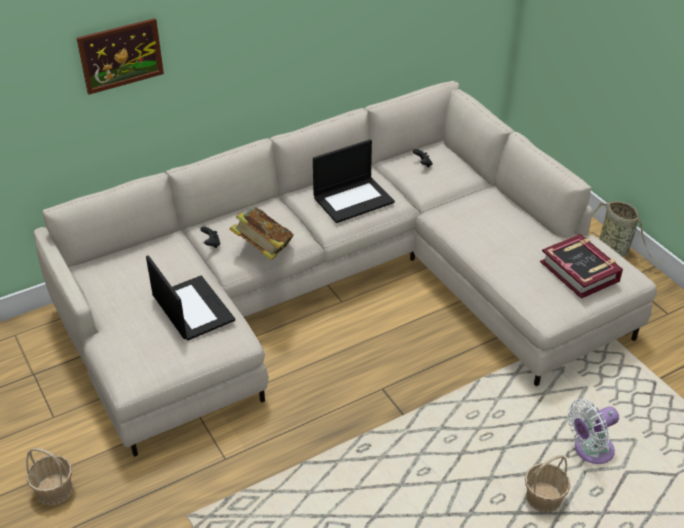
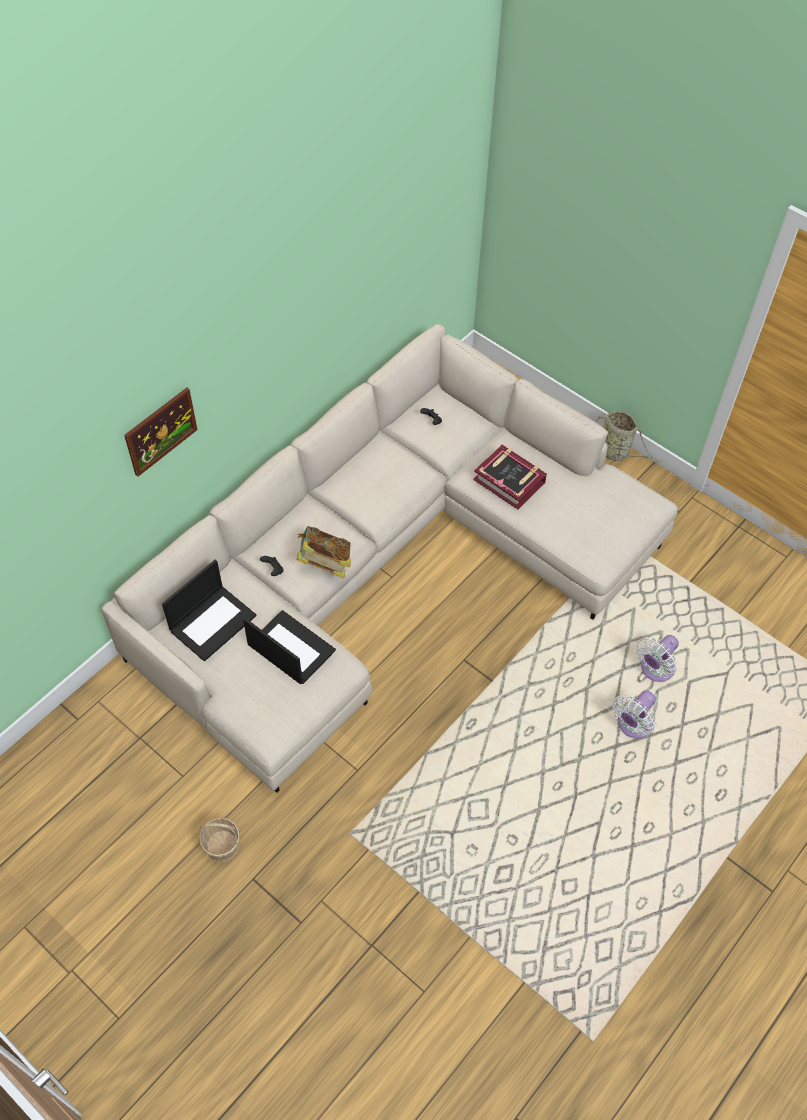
camera: 20 degrees left, 15 degrees up
(353, 199) = (384, 481): laptop -> laptop (213, 622)
(543, 498) = (632, 726): basket -> white fan
(580, 271) = (613, 512): book -> book (509, 481)

